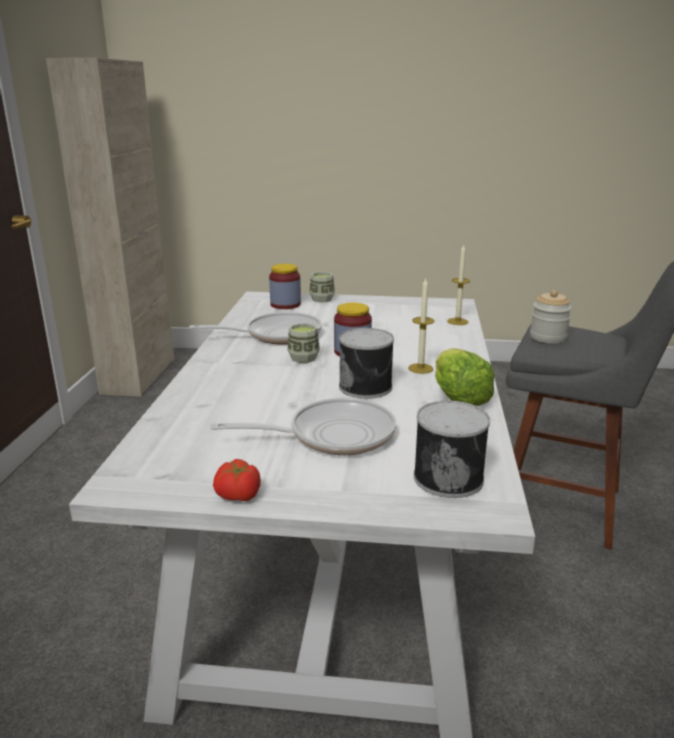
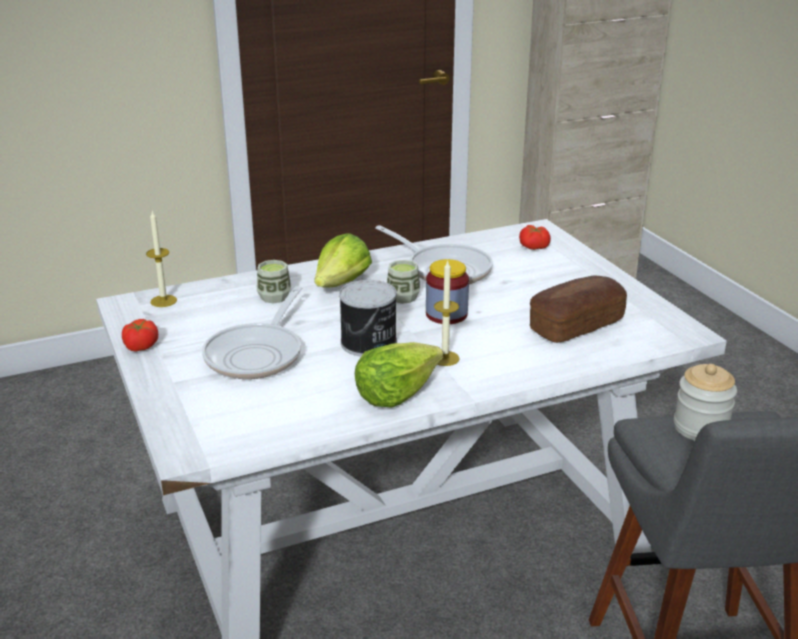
camera: 60 degrees right, 5 degrees up
(245, 373) = (342, 284): none -> lettuce
(285, 304) = (533, 247): jar -> tomato
(322, 299) = (578, 258): cup -> cup (274, 297)
(332, 435) = (258, 354): frying pan -> frying pan turned 60 degrees clockwise
(415, 323) = (576, 325): none -> bread
(449, 477) = (226, 422): can -> none
(457, 321) = (618, 348): candle -> candle (163, 301)

